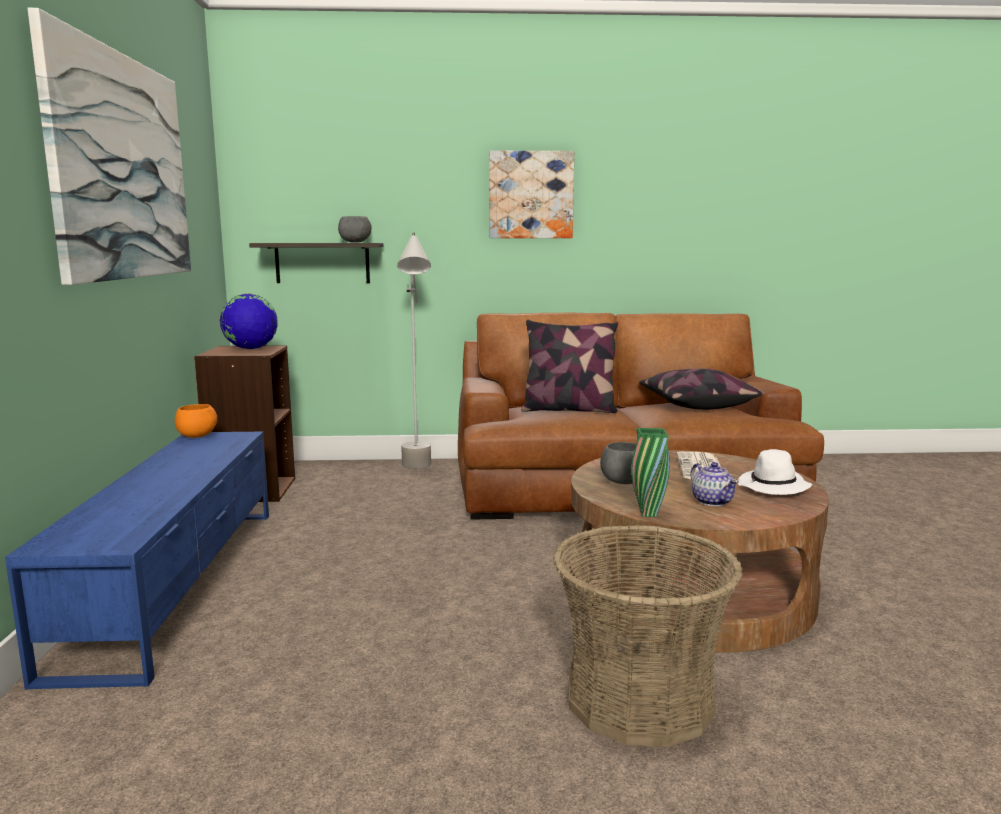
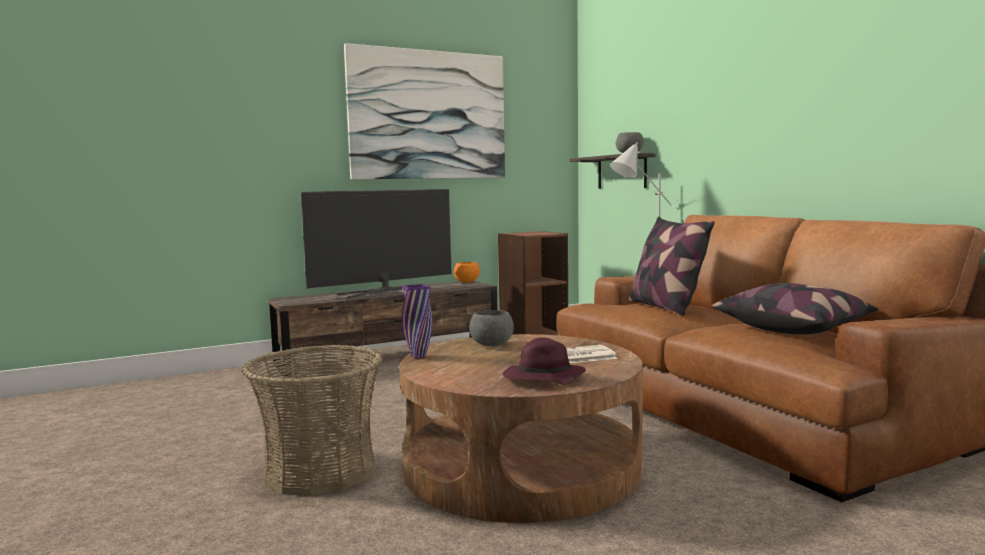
camera: 65 degrees right, 5 degrees down
(158, 479) = (384, 291): none -> television
(177, 581) = (391, 355): blue tv stand -> brown tv stand
(250, 349) = (539, 233): globe -> none
(531, 195) = (761, 95): picture -> none
(648, 514) = (418, 356): green vase -> purple vase
(712, 501) = (472, 366): teapot -> none
(774, 487) = (542, 378): white hat -> purple hat

